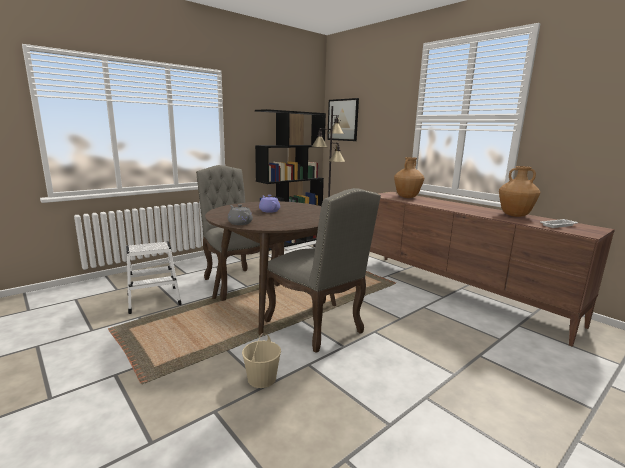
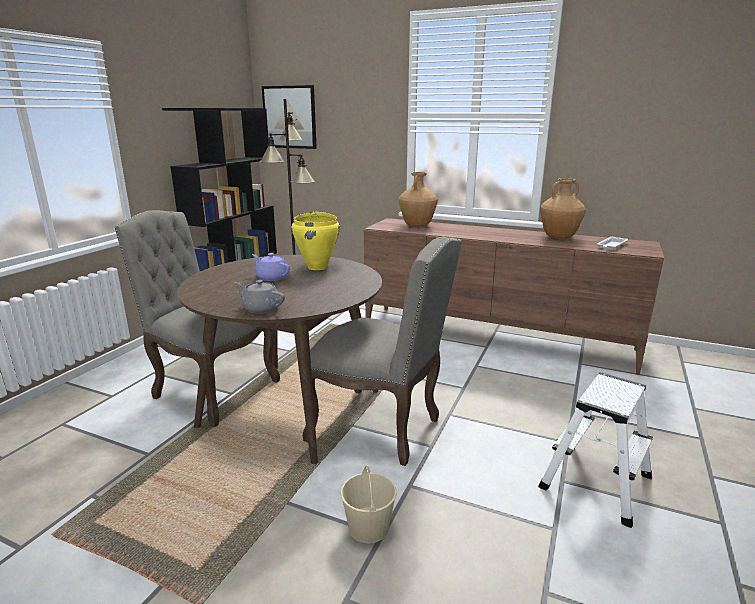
camera: 25 degrees left, 5 degrees up
(153, 299) = (92, 456): white step ladder -> white step ladder (595, 482)
(304, 210) = (317, 267): none -> yellow cooking pot

